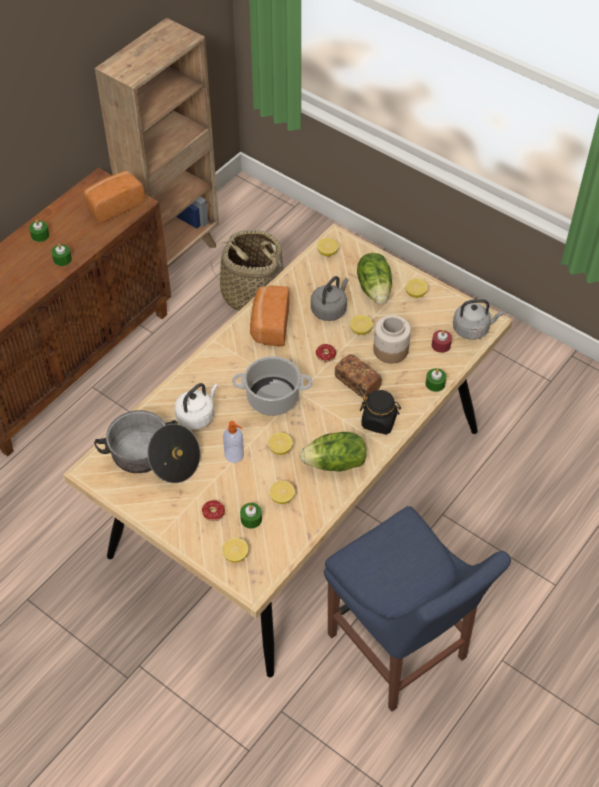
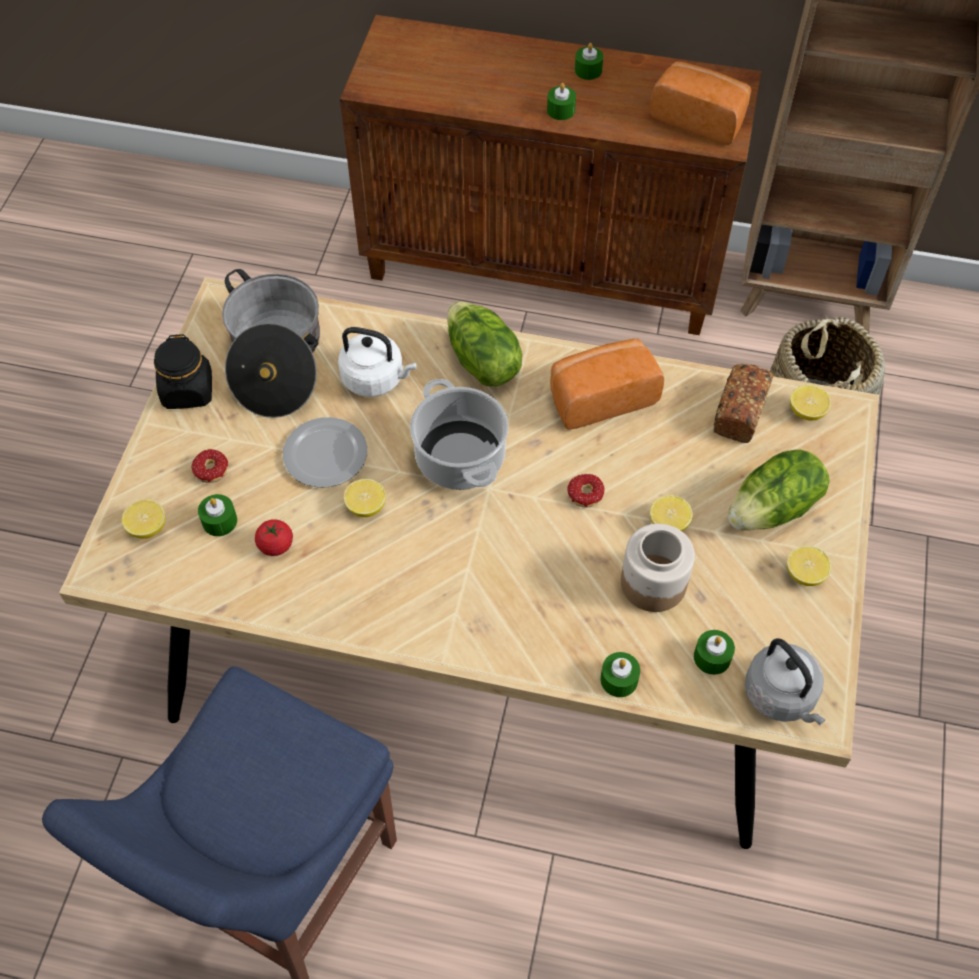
camera: 65 degrees right, 5 degrees up
(235, 455) = (327, 454): soap dispenser -> plate
(282, 497) = (276, 545): lemon -> tomato
(330, 309) = (685, 463): grey kettle -> none
(335, 463) = (374, 592): lettuce -> lettuce (481, 362)
(357, 382) = (554, 560): bread -> bread (739, 412)
(379, 421) = (490, 623): black jar -> black jar (188, 391)
(441, 345) = (712, 657): red candle -> green candle

